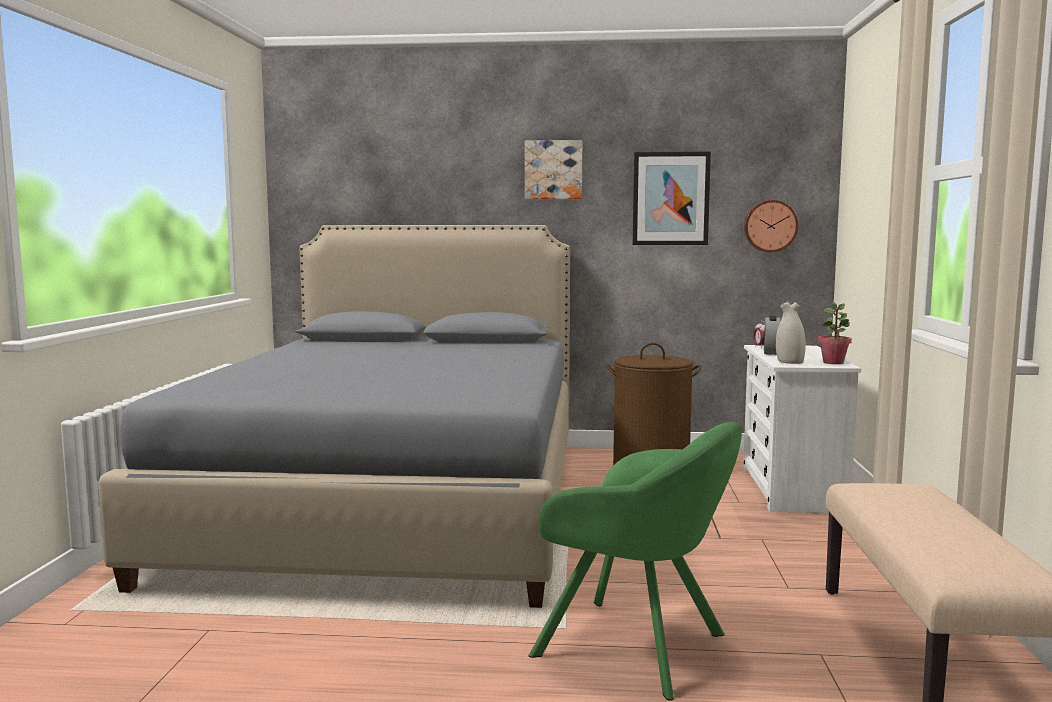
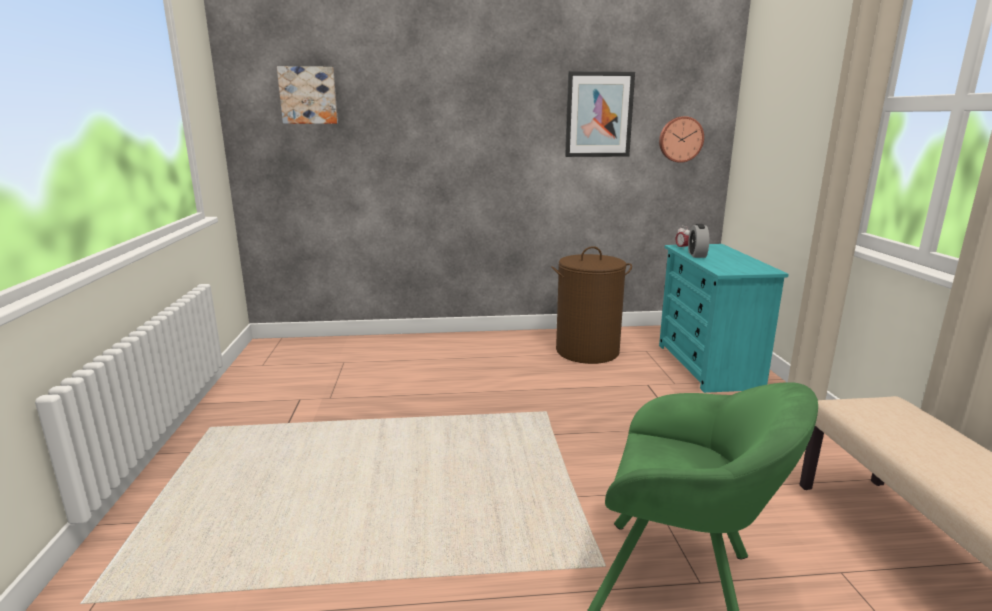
camera: 10 degrees left, 10 degrees up
(396, 503) = (384, 409): grey bed -> none
(553, 170) = (496, 87): picture -> picture (308, 95)
(789, 362) = (724, 268): white vase -> none
(792, 489) = (708, 366): white dresser -> turquoise dresser
(833, 362) = (759, 267): potted plant -> none

